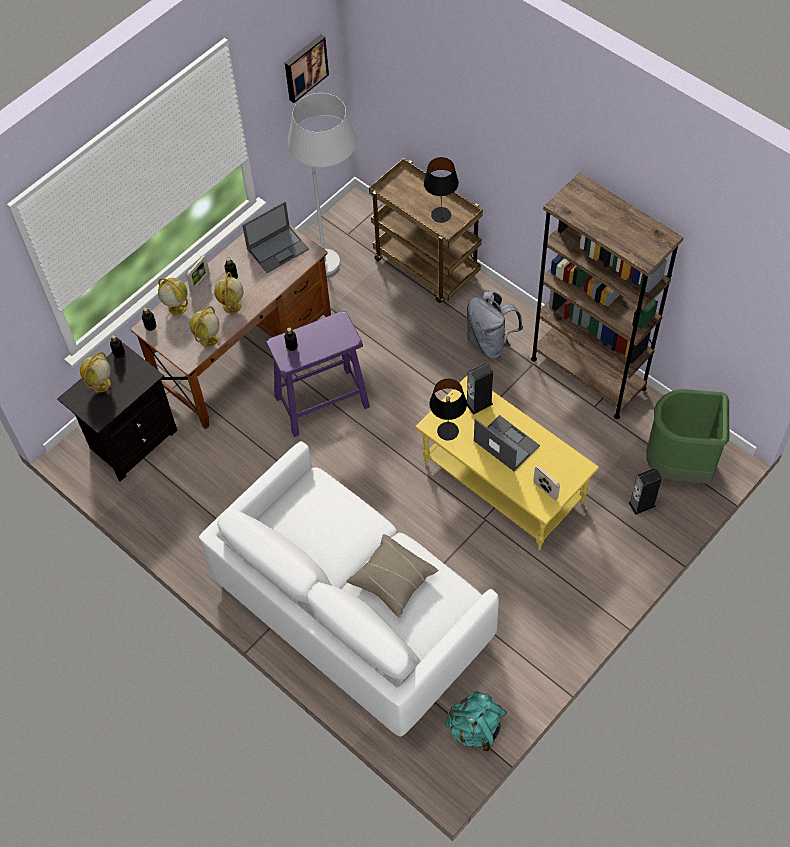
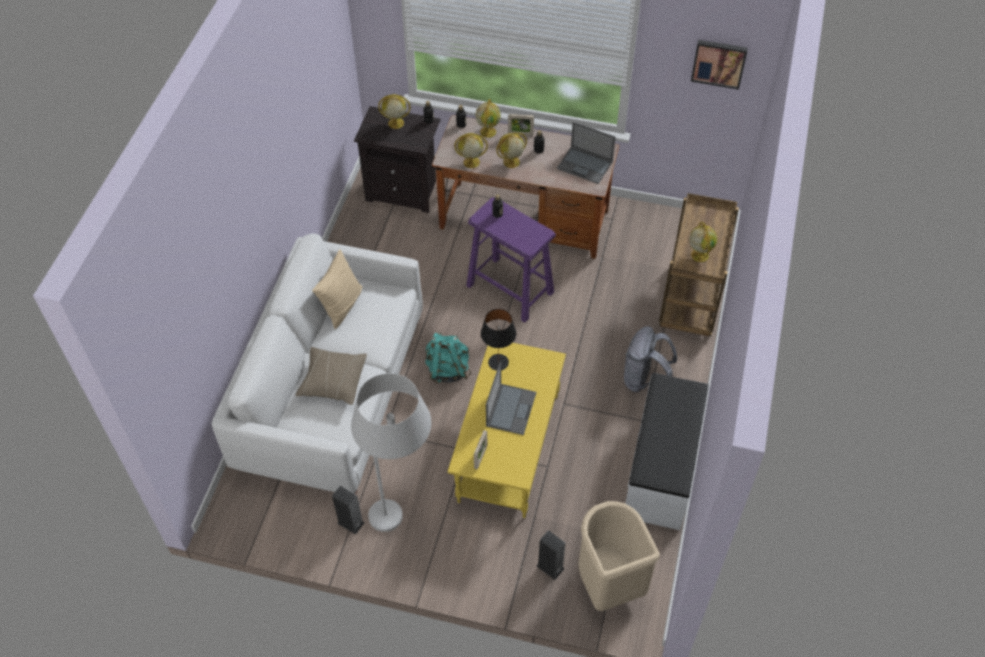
camera: 60 degrees right, 5 degrees down
(300, 537) = (342, 305): none -> beige pillow
(334, 251) = (660, 233): white floor lamp -> white floor lamp (404, 517)
(440, 215) = (699, 255): black table lamp -> globe
(475, 728) = (267, 523): turquoise backpack -> turquoise backpack (447, 369)
(479, 403) = (539, 373): speaker -> speaker (350, 523)
(588, 373) = (663, 468): brown bookcase -> white bench
(679, 467) = (608, 584): green trash can -> beige trash can

